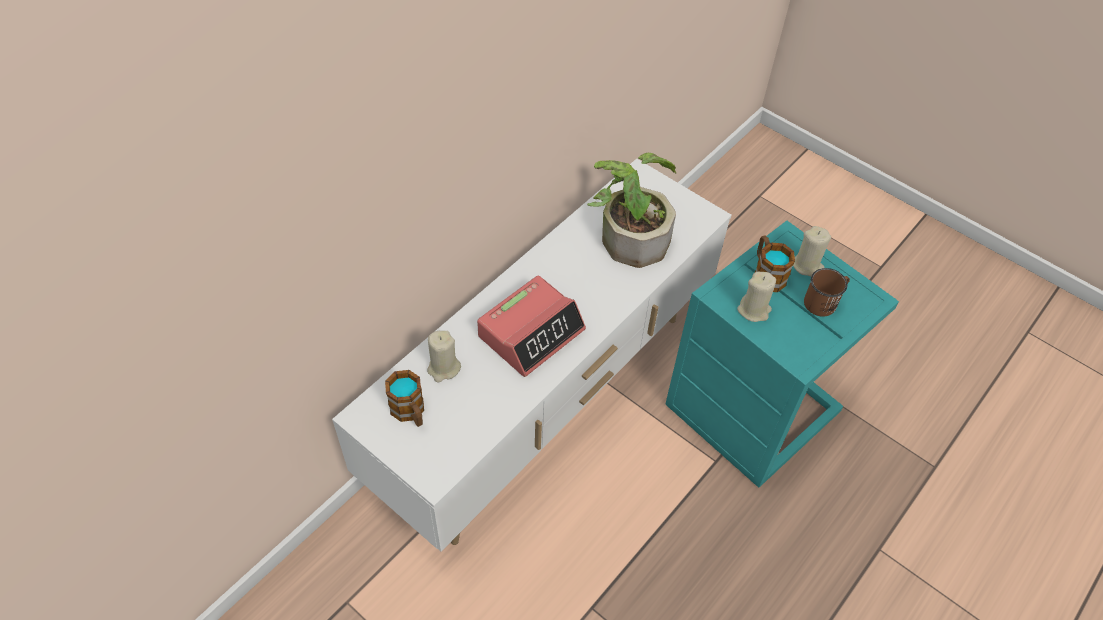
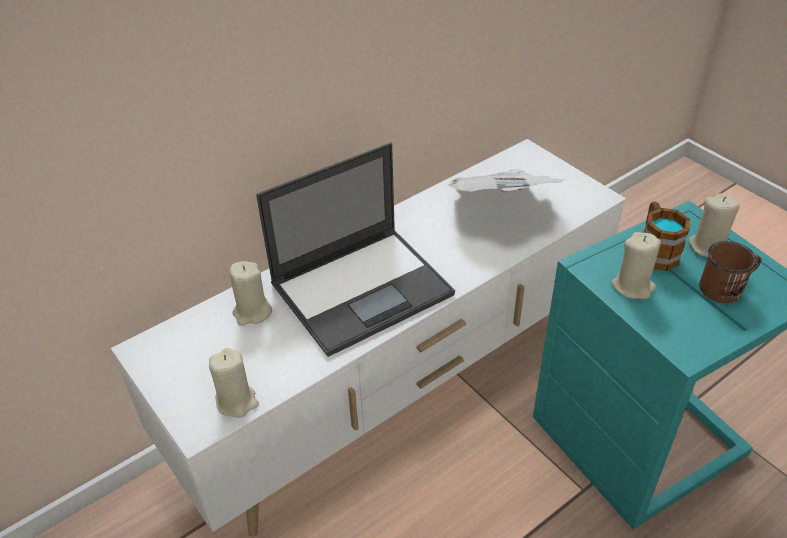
camera: 15 degrees right, 10 degrees down
(410, 412) = (198, 352): mug -> none
(457, 451) = (237, 401): none -> beige candle
(531, 332) = (363, 288): alarm clock -> laptop
(630, 234) = (502, 205): potted plant -> newspaper

